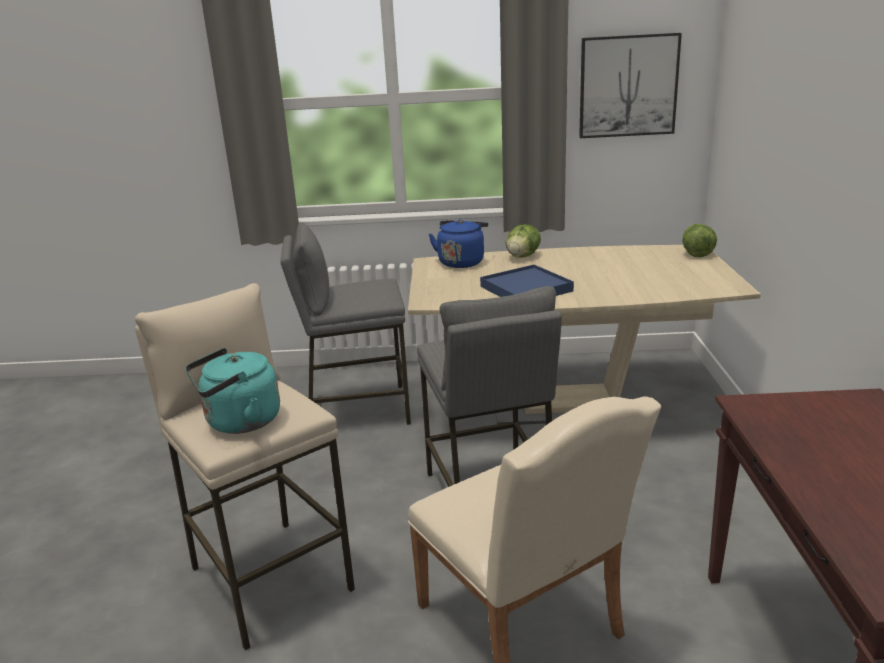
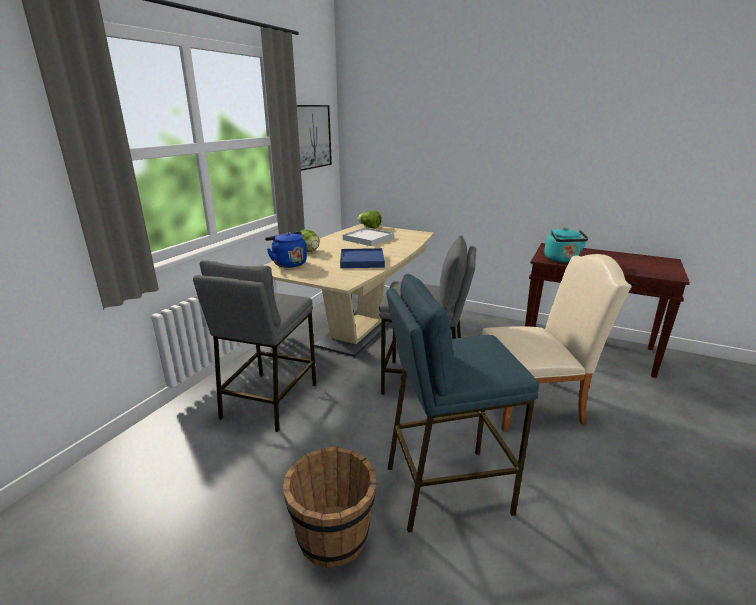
camera: 65 degrees left, 0 degrees up
(172, 523) = (333, 538): none -> brown bucket
(239, 422) = (490, 360): turquoise kettle -> turquoise kettle (562, 260)
(270, 578) = (446, 488): beige stool -> blue stool
(633, 267) = (368, 239): none -> white tray

